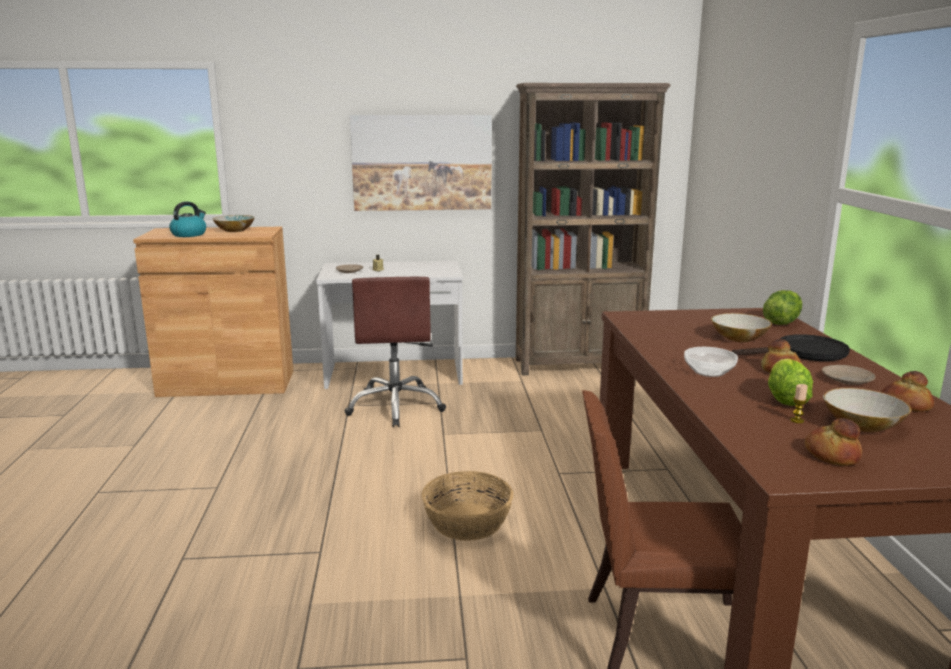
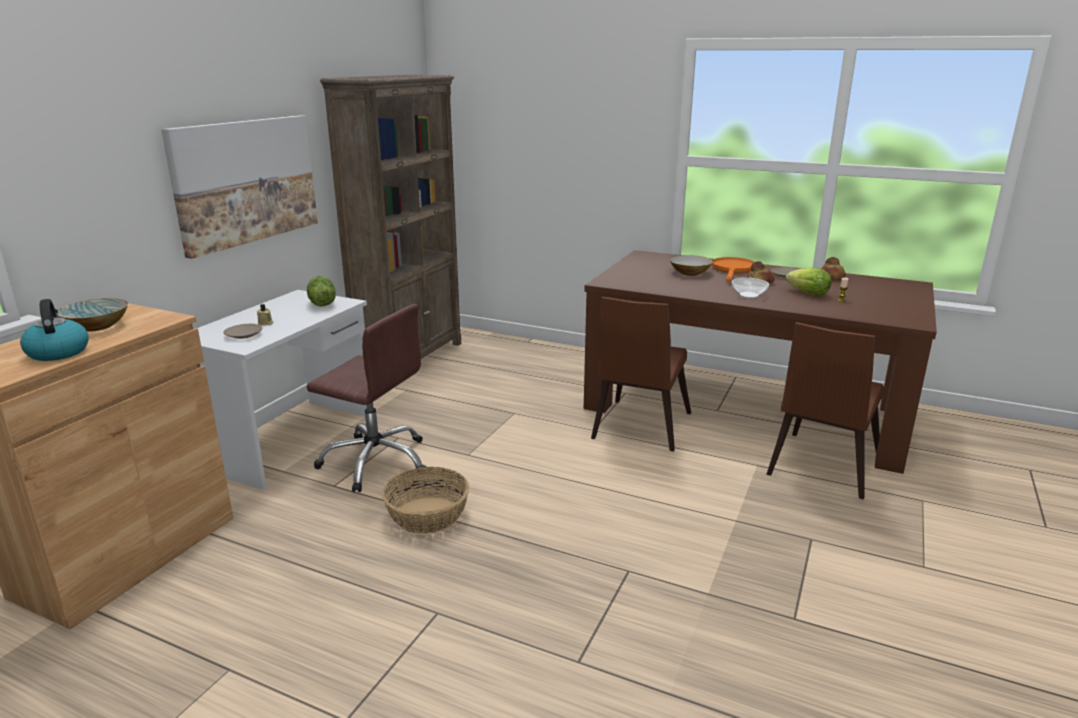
camera: 60 degrees left, 5 degrees up
(466, 522) = (635, 488): basket -> basket (427, 515)
(594, 495) = (638, 428): none -> brown chair
(781, 322) = (668, 258): lettuce -> lettuce (321, 304)
(803, 353) = (733, 270): black frying pan -> orange frying pan
(832, 455) = (892, 307): bread -> none
(861, 424) = (853, 292): bowl -> none

